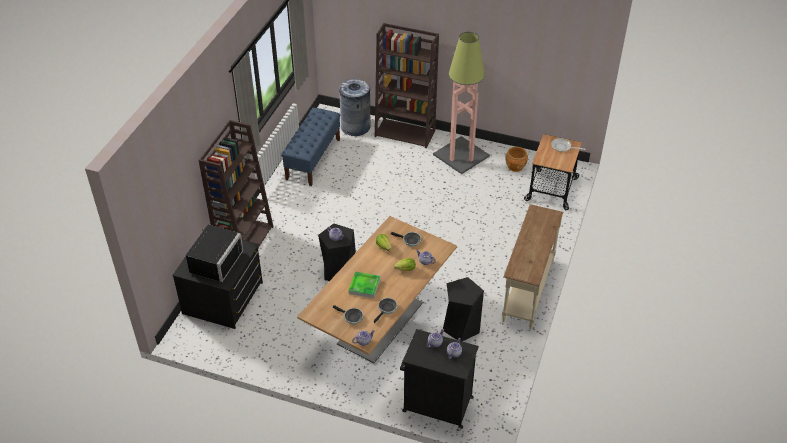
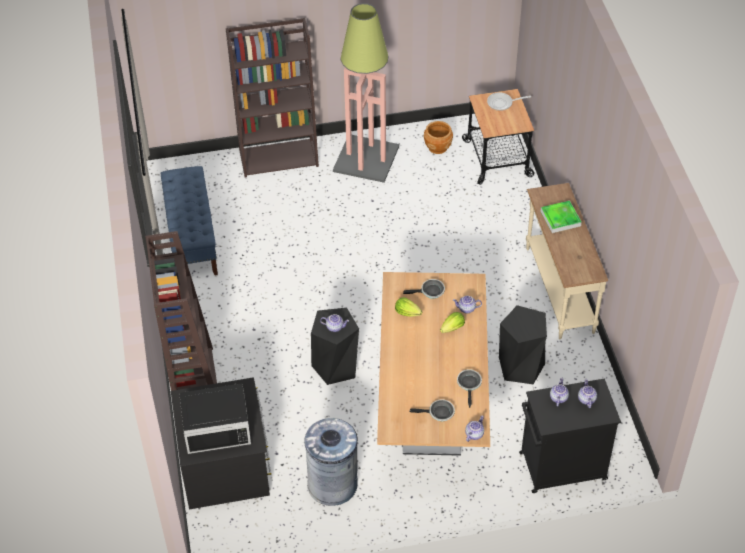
camera: 30 degrees left, 5 degrees up
(213, 261) = (217, 425): black microwave -> black microwave turned 90 degrees clockwise
(355, 127) = (211, 174): grey trash can -> grey trash can (333, 484)
(364, 286) = (423, 370): tray -> tray (560, 218)

